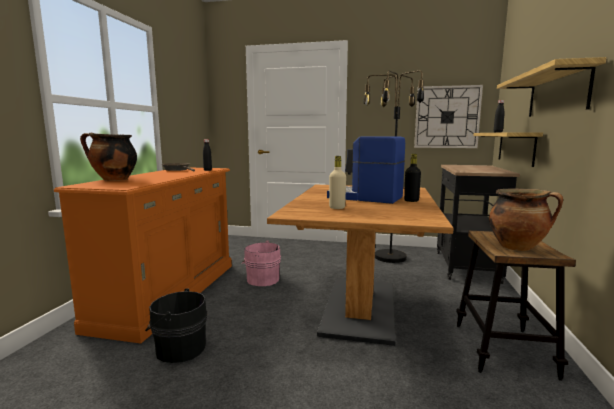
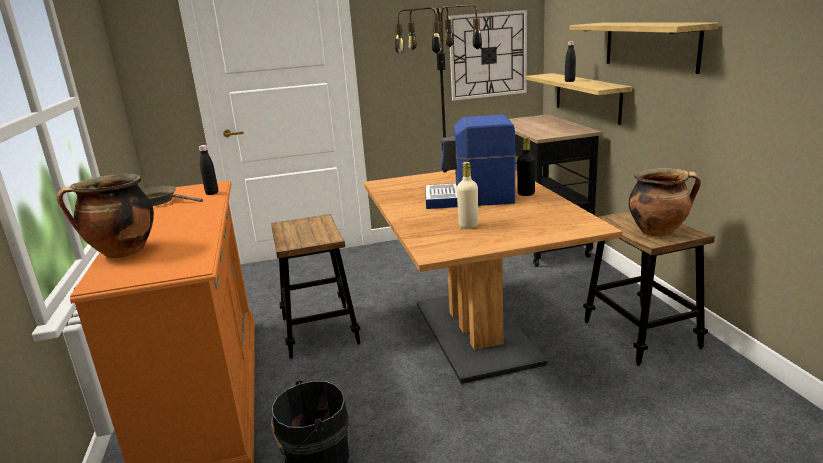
camera: 25 degrees left, 10 degrees up
(261, 279) = (319, 331): pink bucket -> stool

